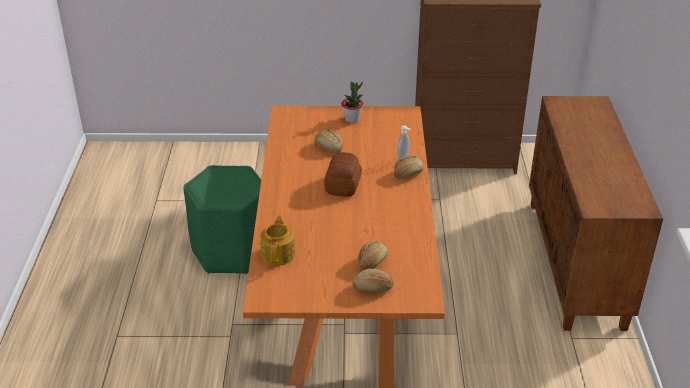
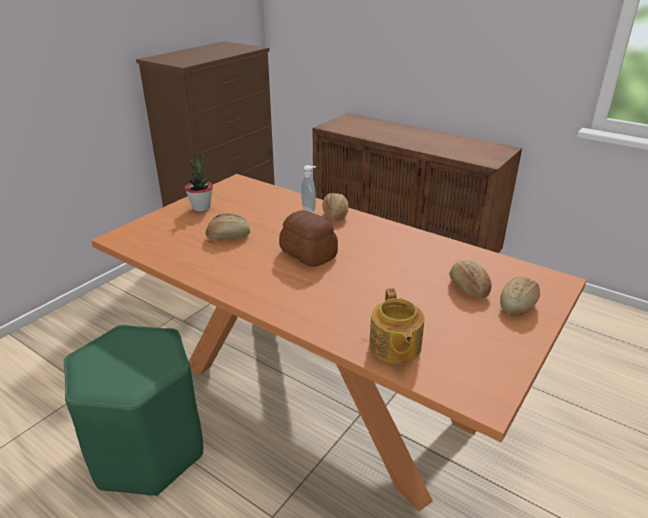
camera: 55 degrees left, 5 degrees down
(278, 254) = (394, 347): teapot -> teapot turned 135 degrees counterclockwise

